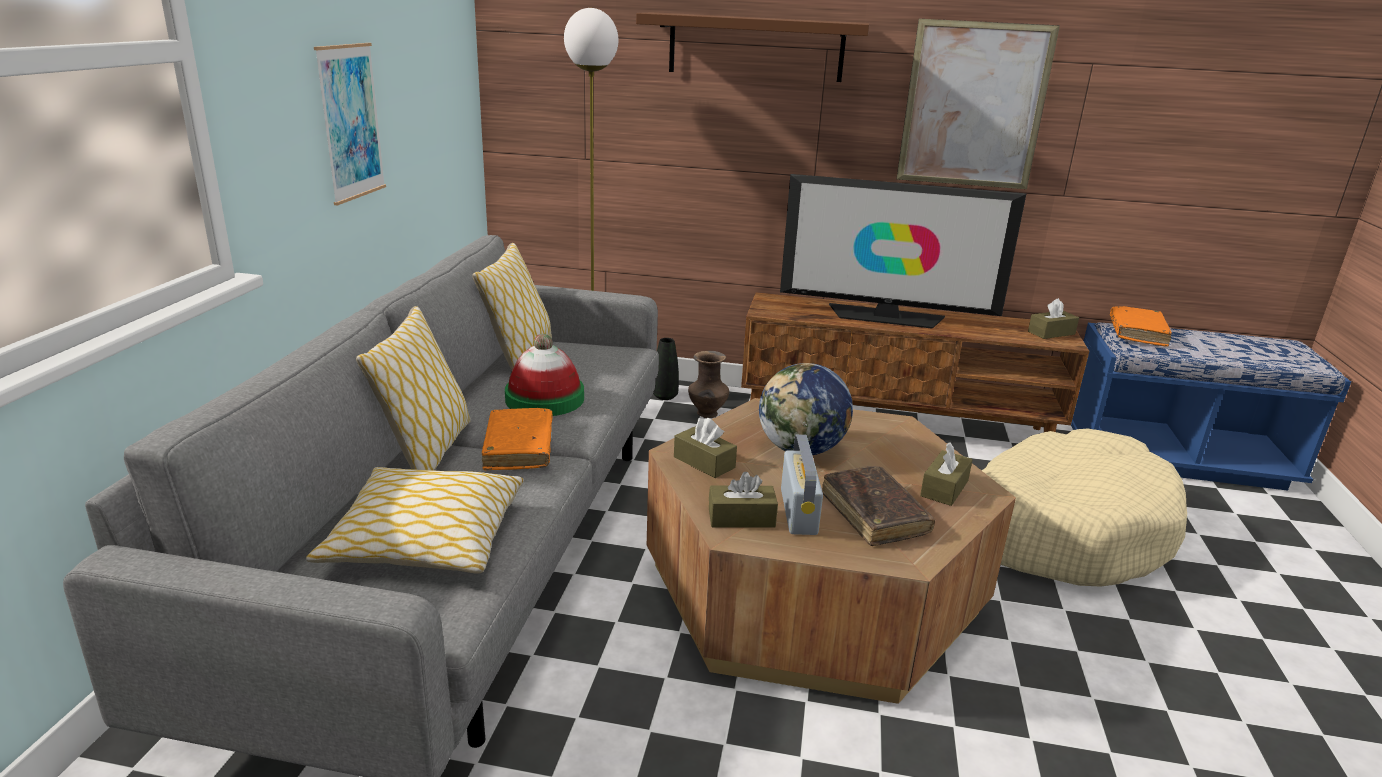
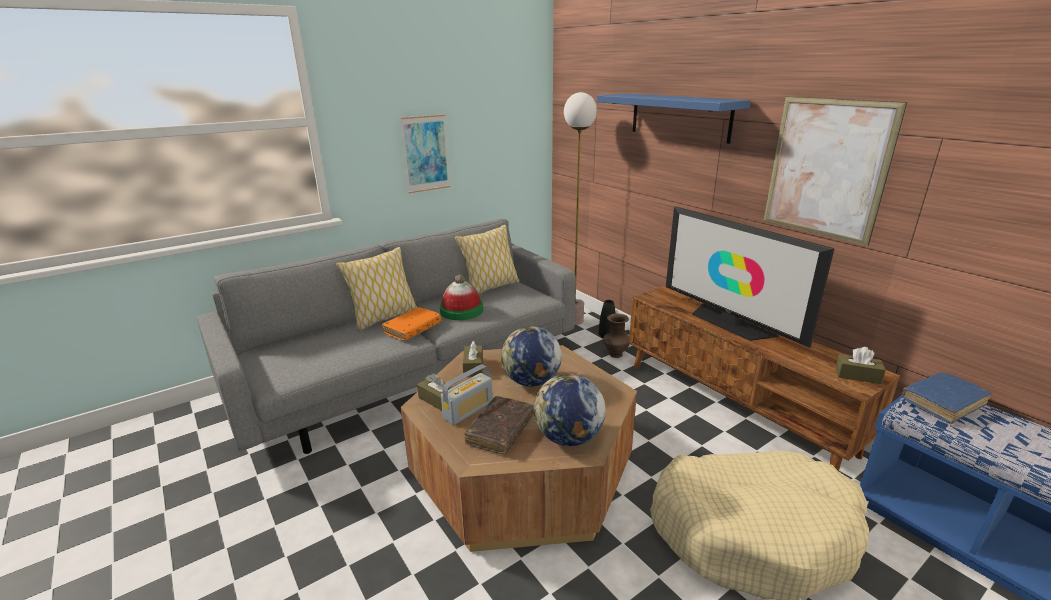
camera: 45 degrees right, 0 degrees up
(426, 539) = (320, 352): pillow -> none
(756, 47) = (679, 117): brown shelf -> blue shelf
(944, 488) = (568, 438): brown tissue box -> globe
(1137, 333) = (942, 403): orange book -> blue book

